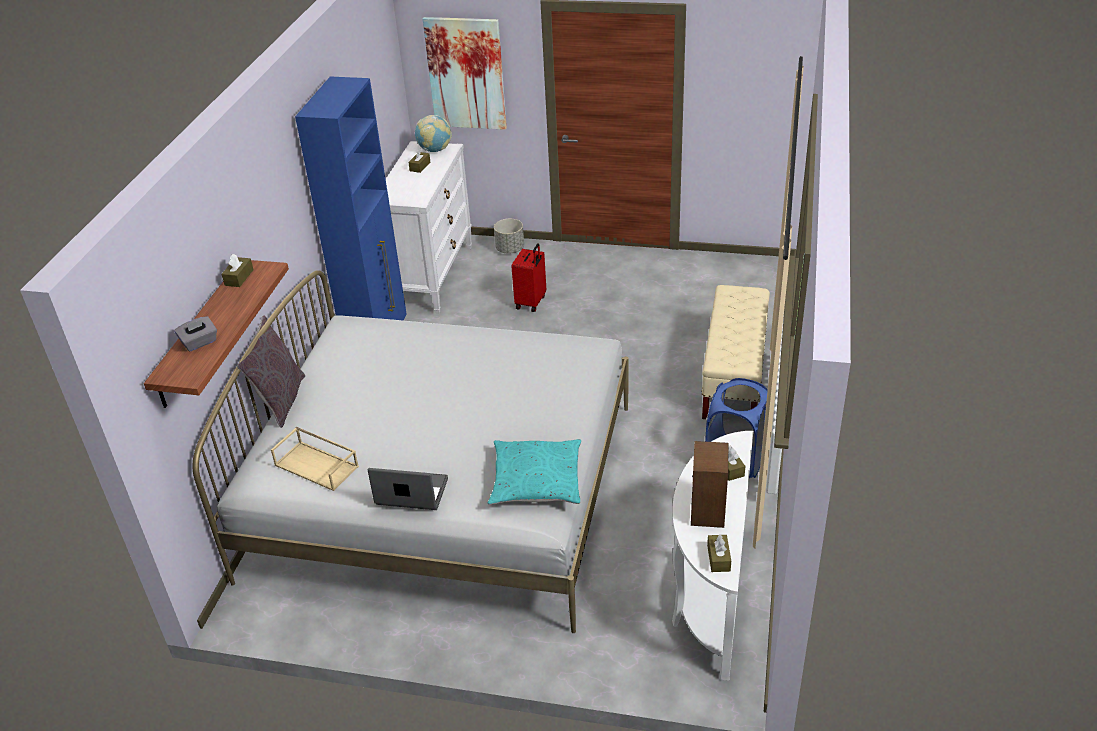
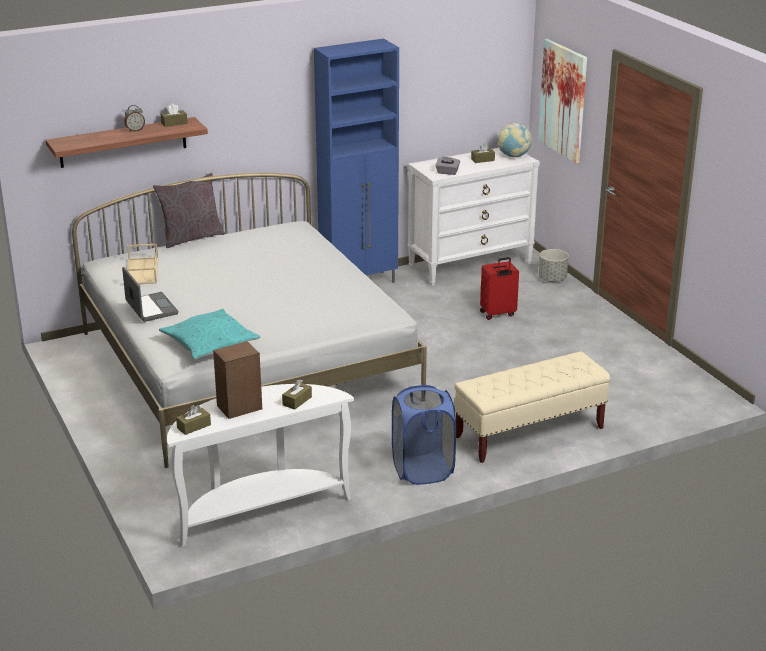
camera: 50 degrees right, 10 degrees down
(199, 343) = (97, 137): grey tissue box -> grey tissue box (447, 172)
(219, 310) = (135, 130): none -> alarm clock

